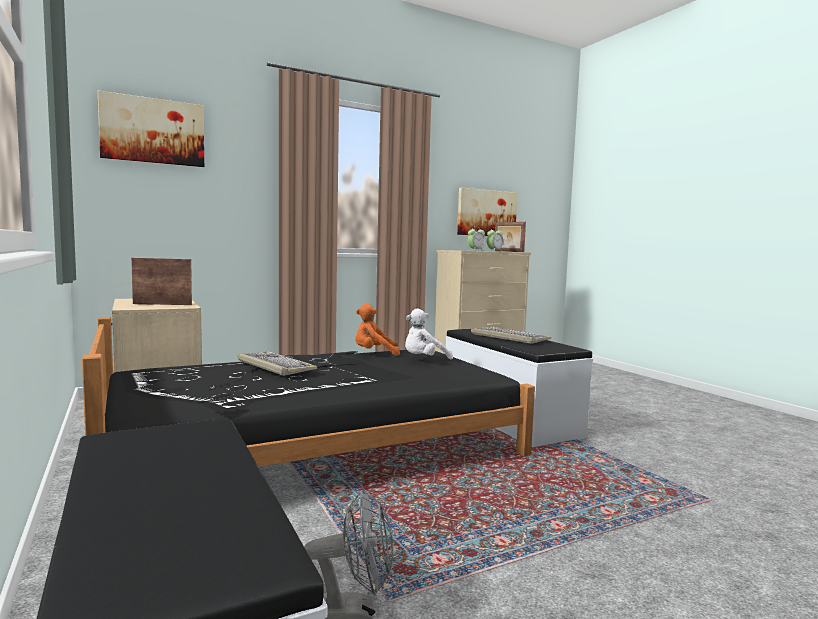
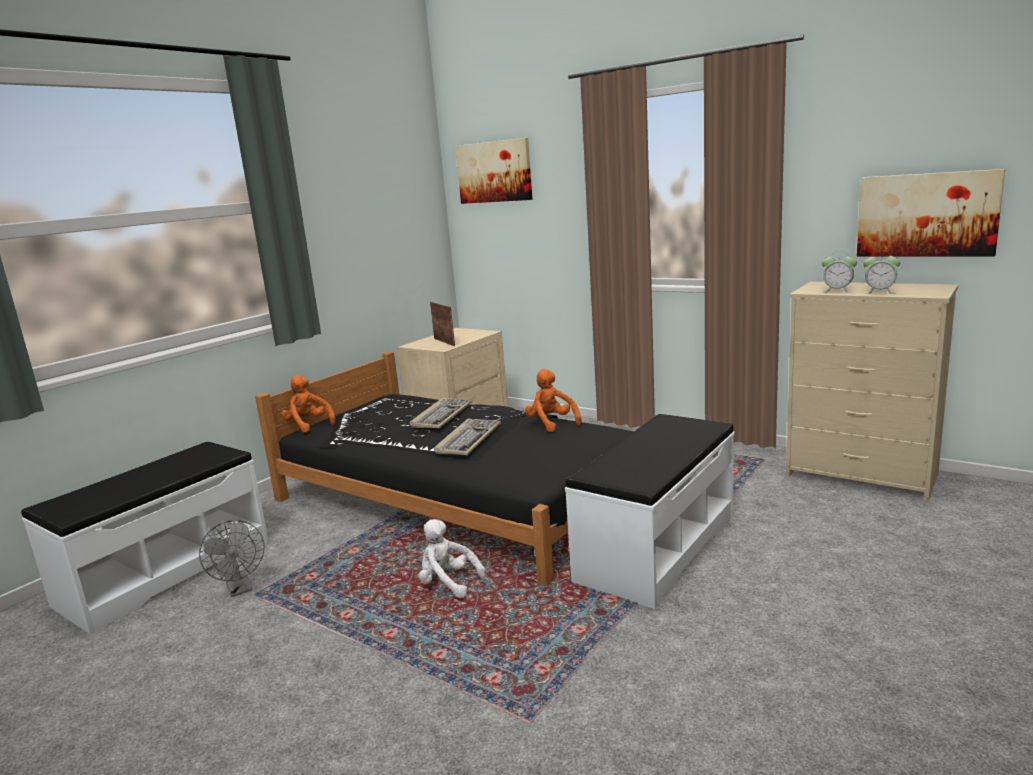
camera: 65 degrees right, 10 degrees up
(118, 408) = (308, 425): none -> orange plush toy
(424, 360) = (557, 445): white plush toy -> white plush toy (448, 583)
(508, 251) = (932, 290): picture frame -> none
(508, 337) = (657, 444): keyboard -> keyboard (468, 439)

